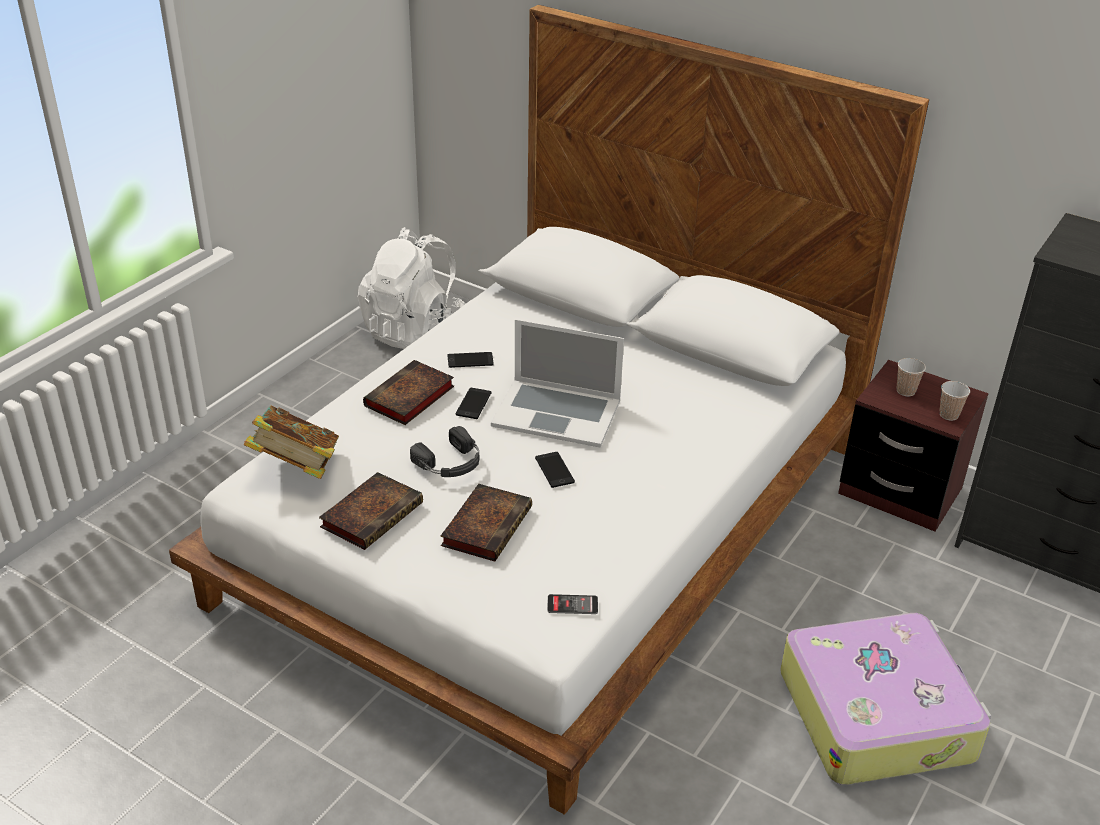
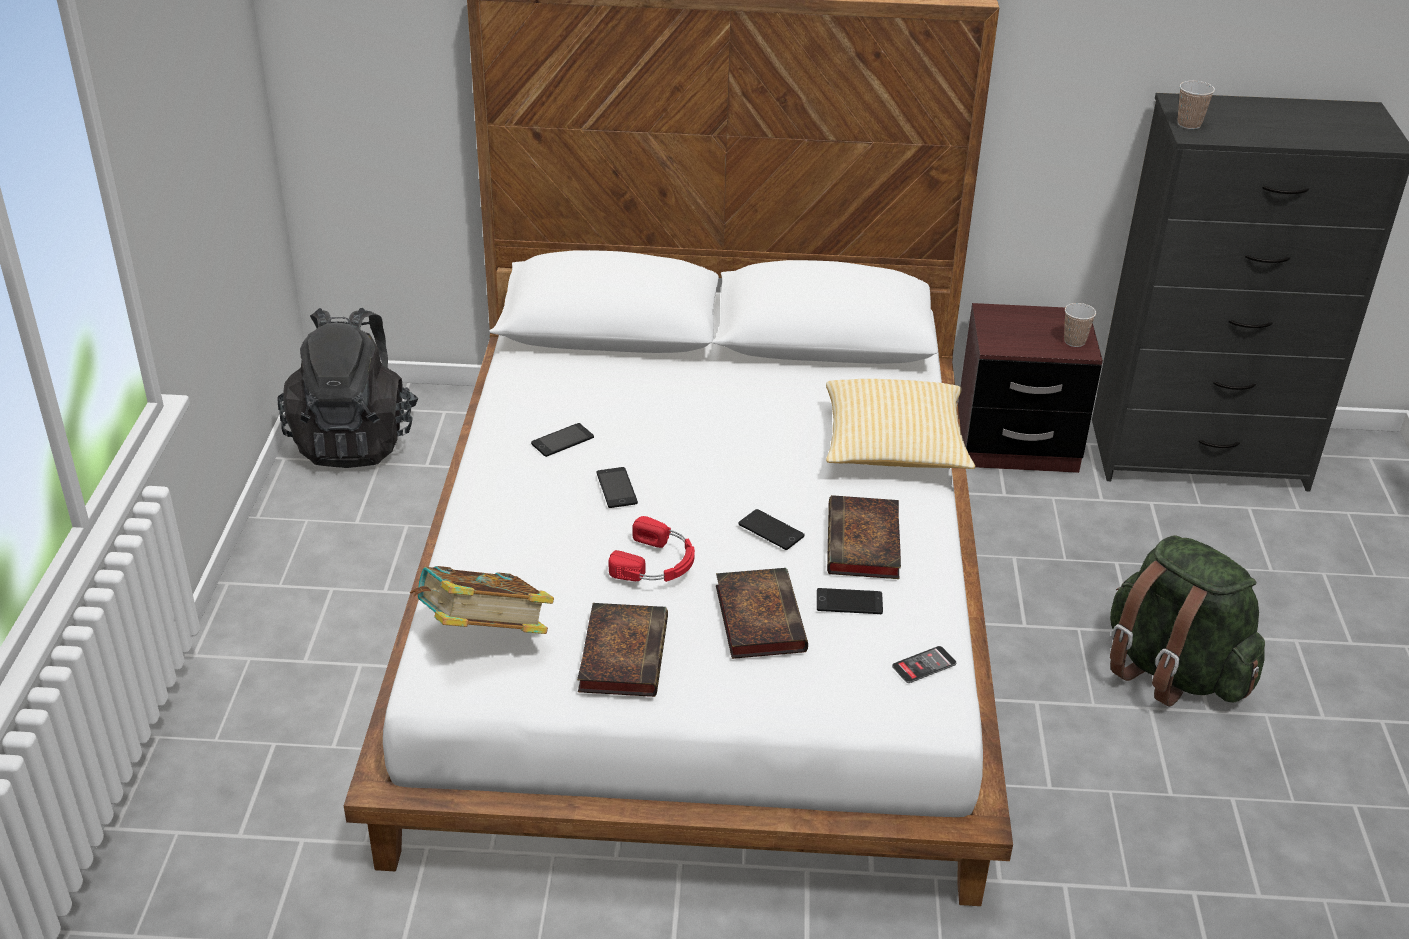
camera: 30 degrees left, 0 degrees up
(409, 398) = (535, 507): book -> book (864, 545)
(414, 330) = (354, 440): white backpack -> black backpack
(450, 463) = (656, 563): black headphones -> red headphones
(557, 412) = (716, 466): laptop -> none
(561, 540) = (849, 602): none -> phone
(705, 444) = (893, 448): none -> pillow
(877, 713) = (1172, 671): suitcase -> green backpack
(905, 391) = (1016, 330): cup -> cup (1189, 124)

